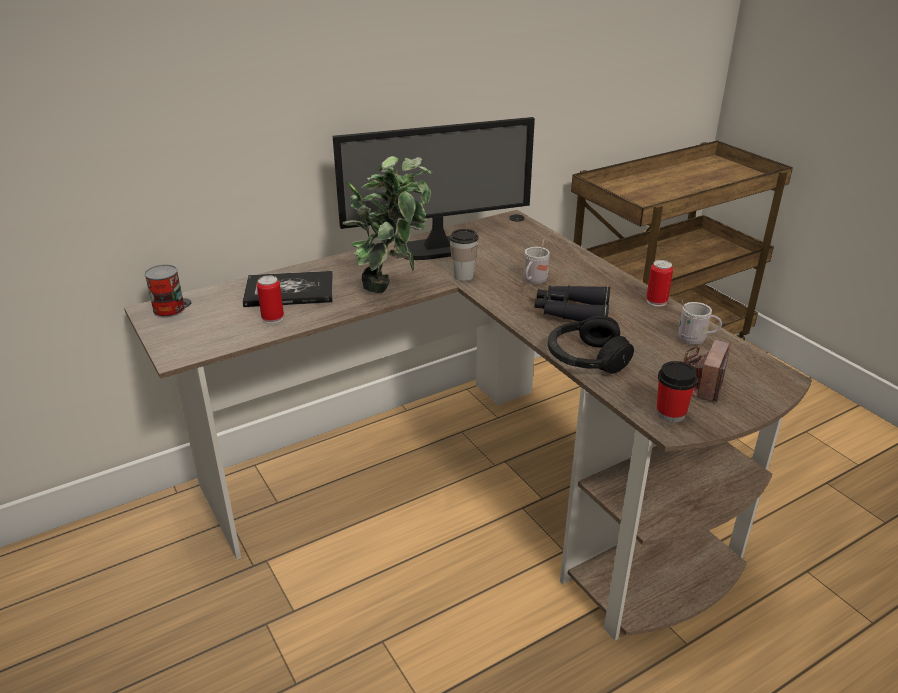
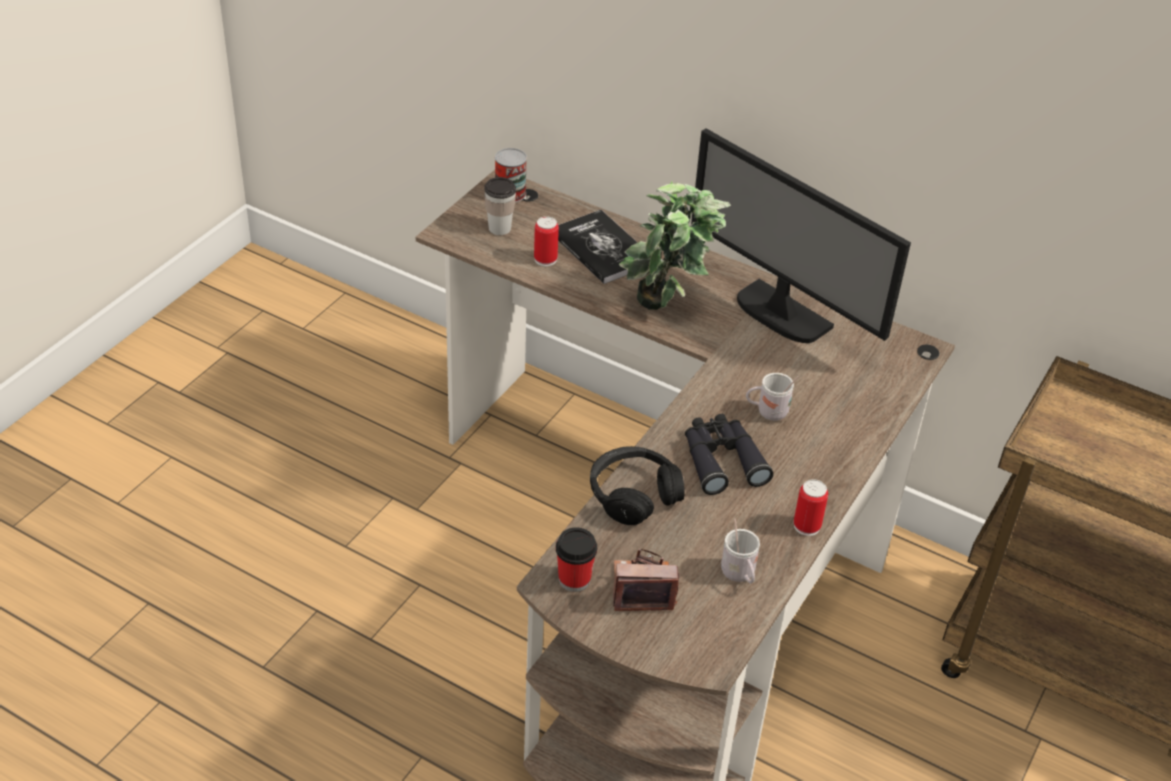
camera: 60 degrees right, 10 degrees up
(463, 276) = (734, 355): cup -> cup (499, 228)

